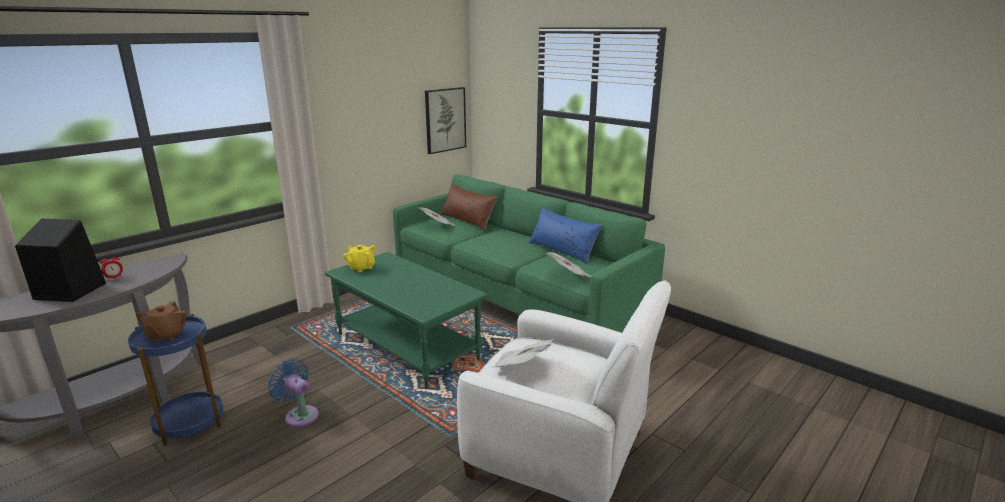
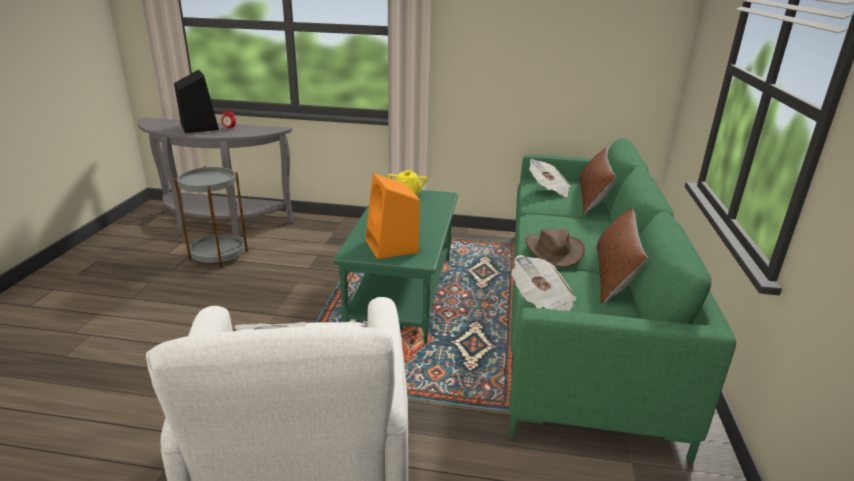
camera: 55 degrees right, 5 degrees up
(166, 335) = (206, 179): brown teapot -> none
(189, 422) = (218, 255): blue side table -> grey side table
(299, 415) = (257, 291): blue fan -> none
(437, 297) = (392, 247): none -> orange speaker
(445, 120) = (634, 63): picture -> none
(517, 253) = (553, 250): none -> brown hat
(562, 250) = (614, 275): blue pillow -> brown pillow

